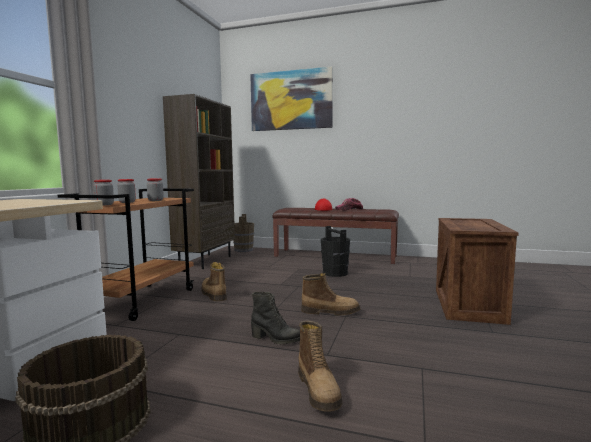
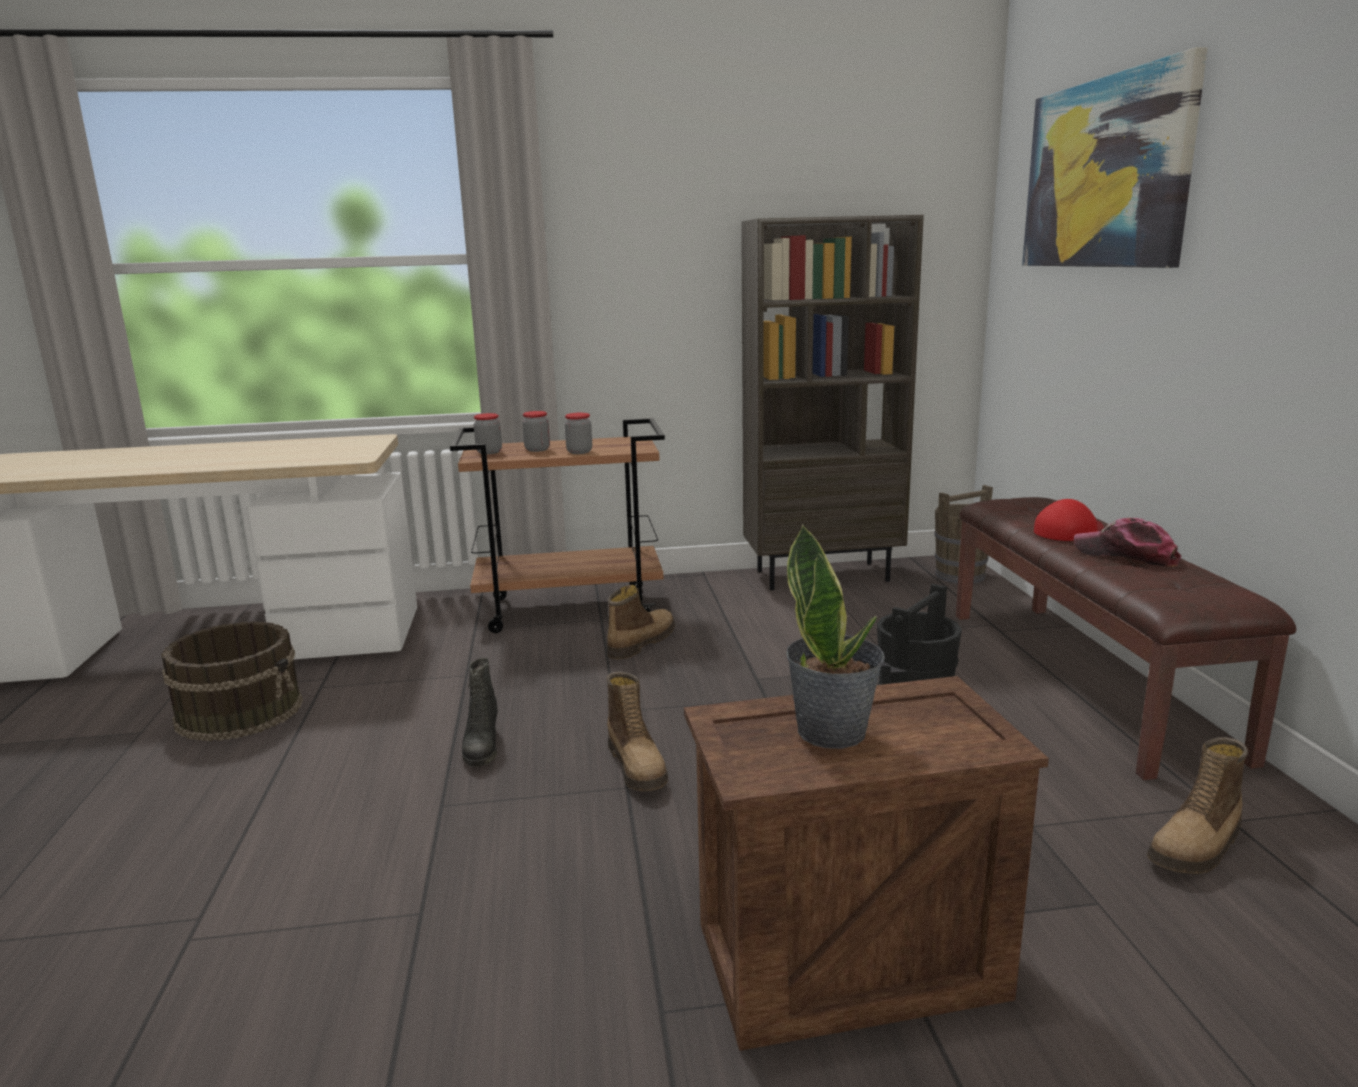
camera: 65 degrees right, 10 degrees up
(319, 390) = (324, 824): boot -> boot (1197, 848)
(473, 224) = (832, 731): none -> potted plant

